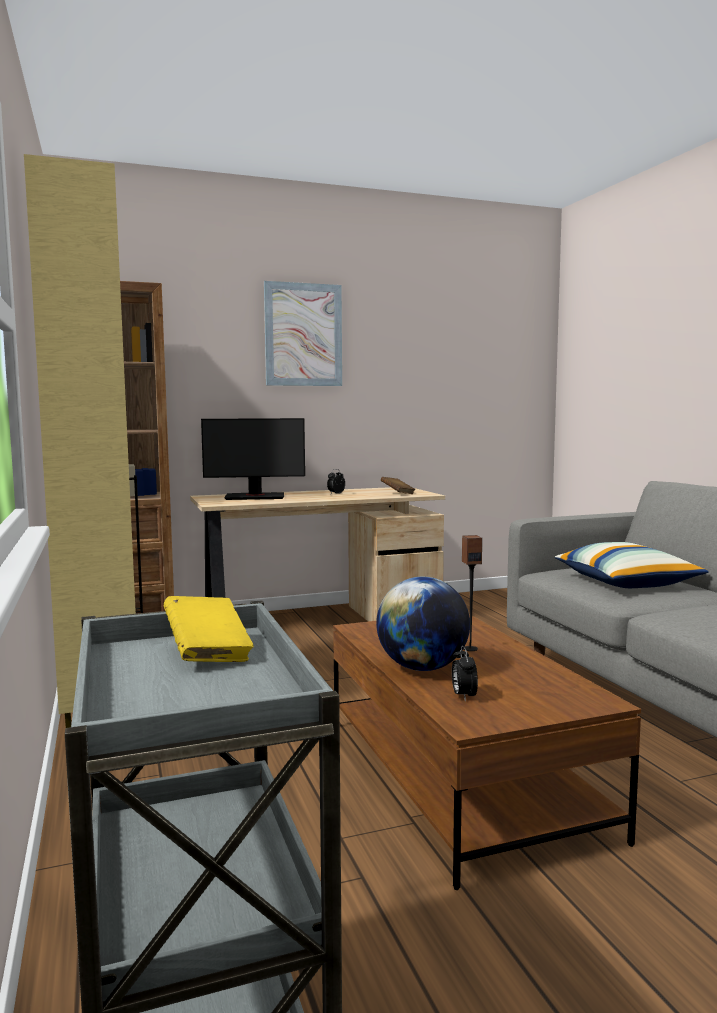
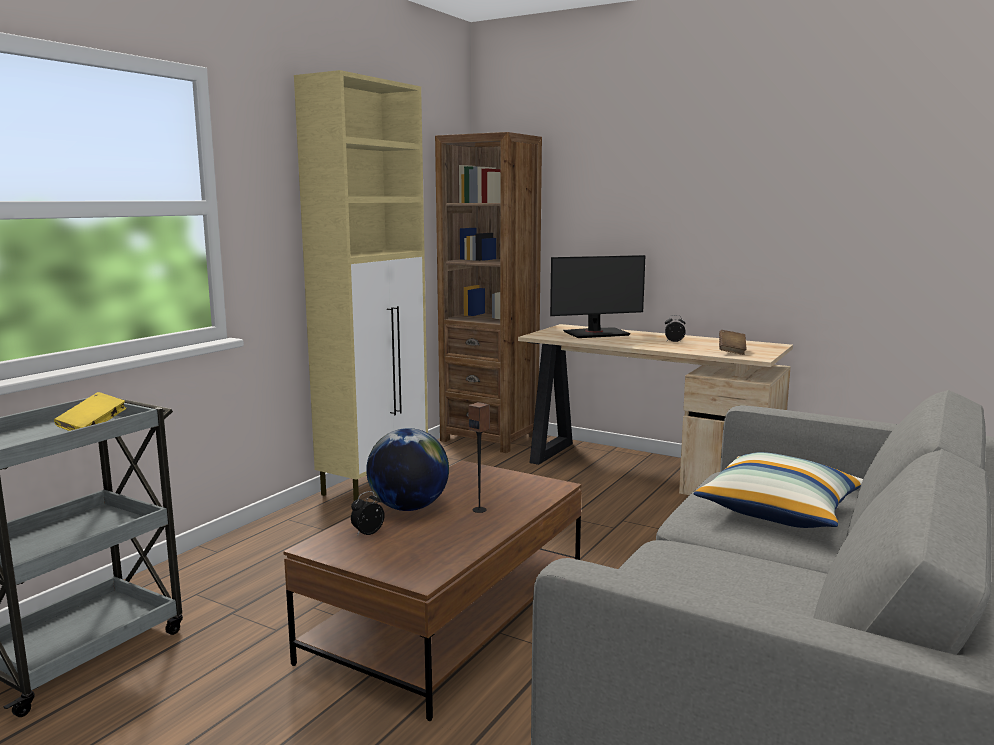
camera: 50 degrees right, 5 degrees up
(255, 497) = (595, 333): monitor -> monitor turned 60 degrees counterclockwise
(303, 335) = (682, 165): picture -> none

